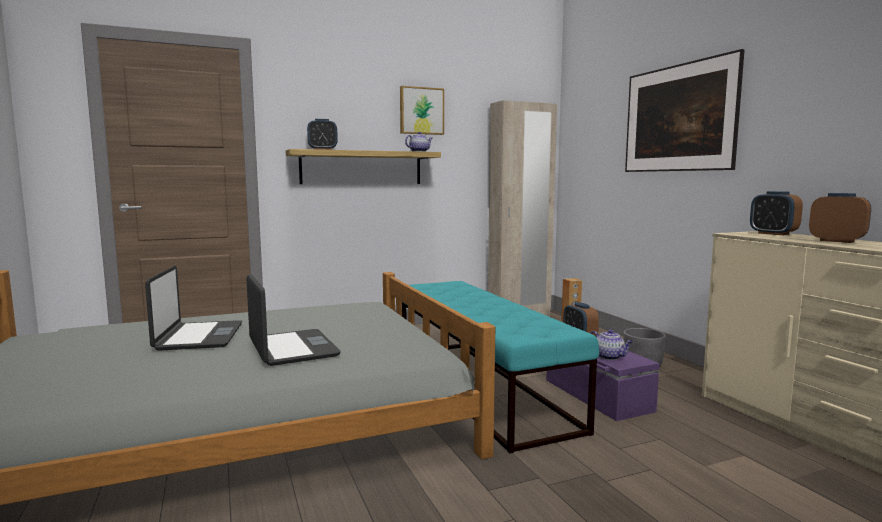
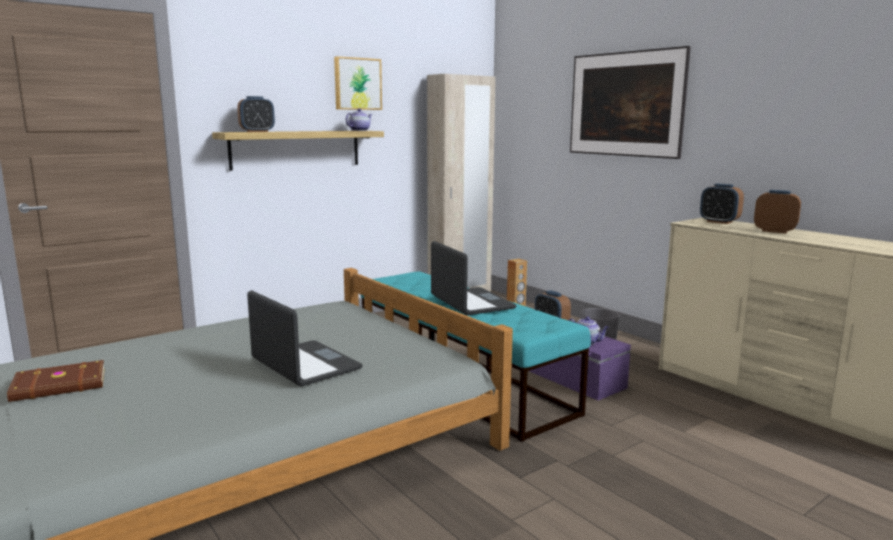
camera: 15 degrees left, 5 degrees up
(81, 347) = (60, 385): none -> brown book
(198, 337) = (187, 360): laptop -> laptop (471, 303)

